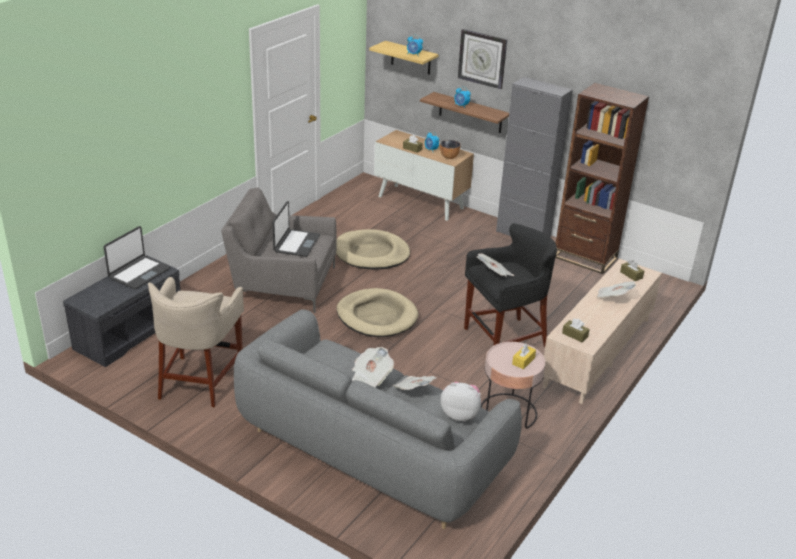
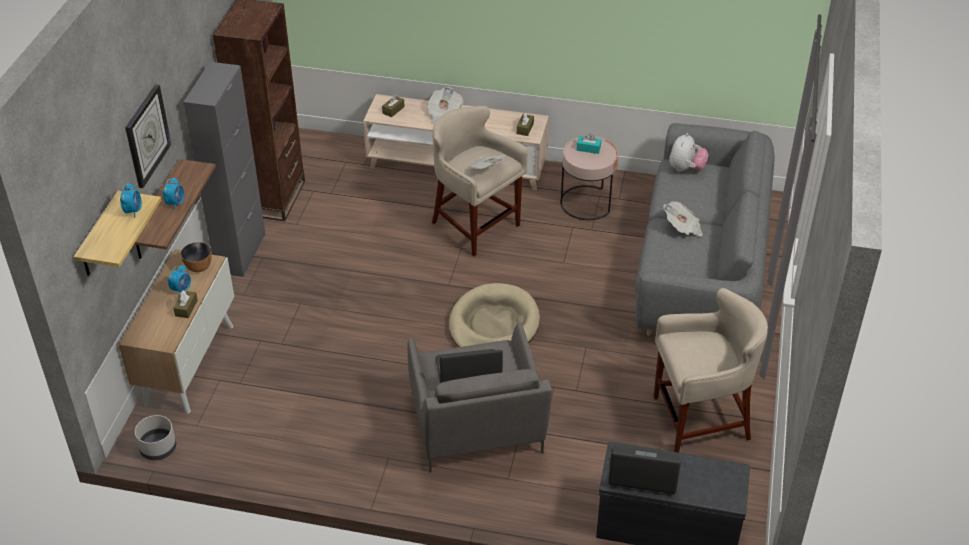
camera: 110 degrees left, 10 degrees up
(357, 185) = (158, 448): none -> grey planter
(371, 253) = (357, 370): beige dog bed -> none
(414, 391) = (677, 200): newspaper -> none
(460, 414) = (686, 169): plush toy -> plush toy turned 150 degrees counterclockwise
(504, 339) = (475, 226): black stool -> beige stool
(523, 361) = (588, 148): yellow tissue box -> turquoise tissue box

